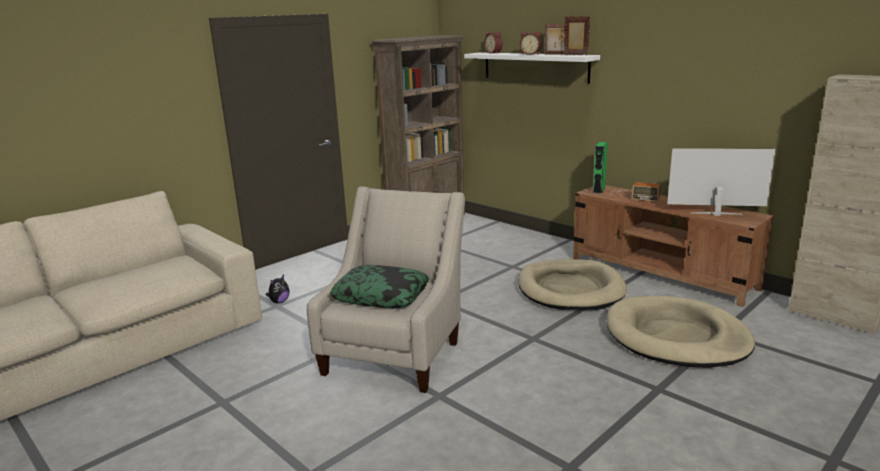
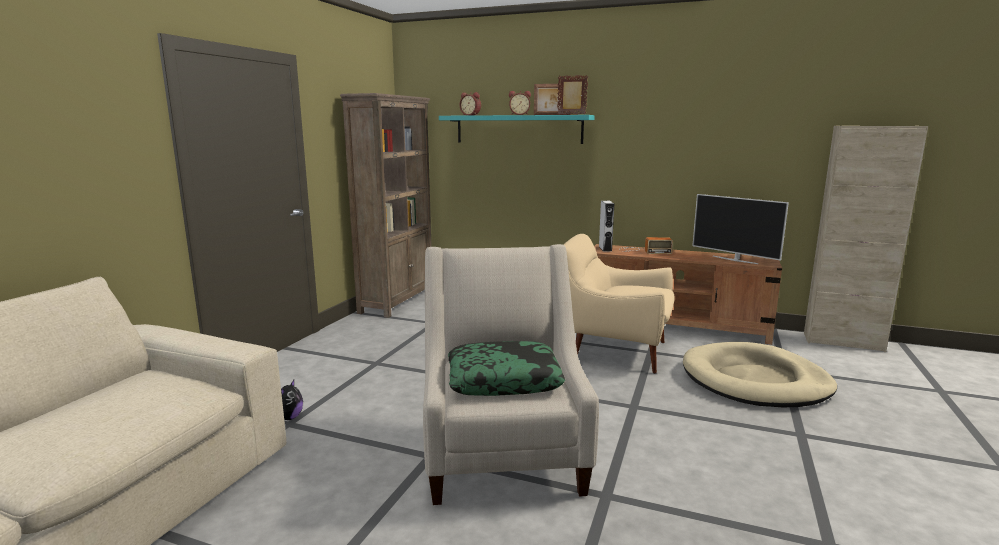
camera: 25 degrees left, 5 degrees down
(534, 67) = (518, 129): white shelf -> turquoise shelf
(570, 289) = (613, 351): beige dog bed -> beige armchair
(598, 190) = (605, 248): green speaker -> grey speaker
(716, 214) = (735, 260): television -> television turned 120 degrees counterclockwise

